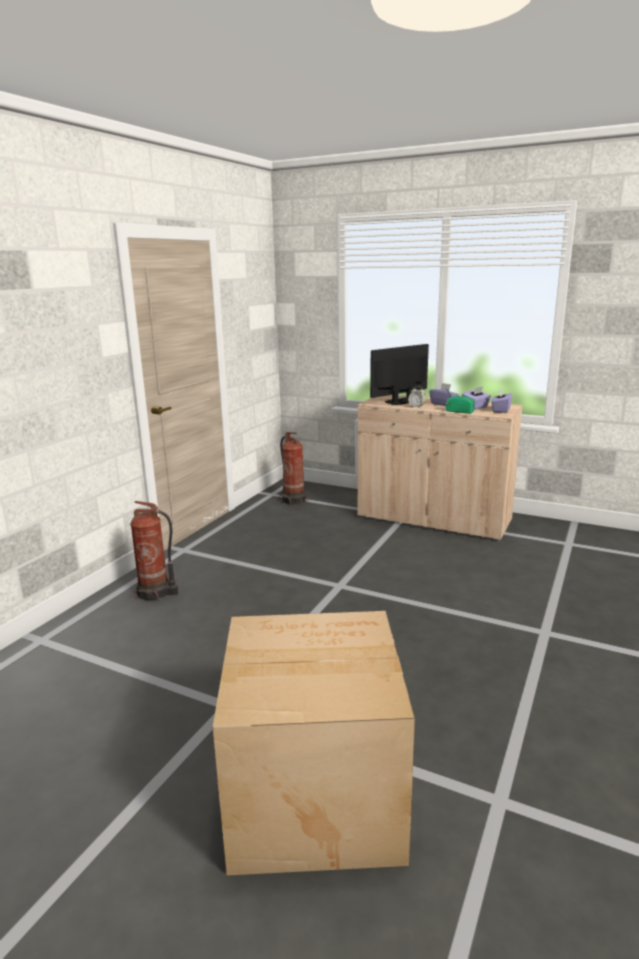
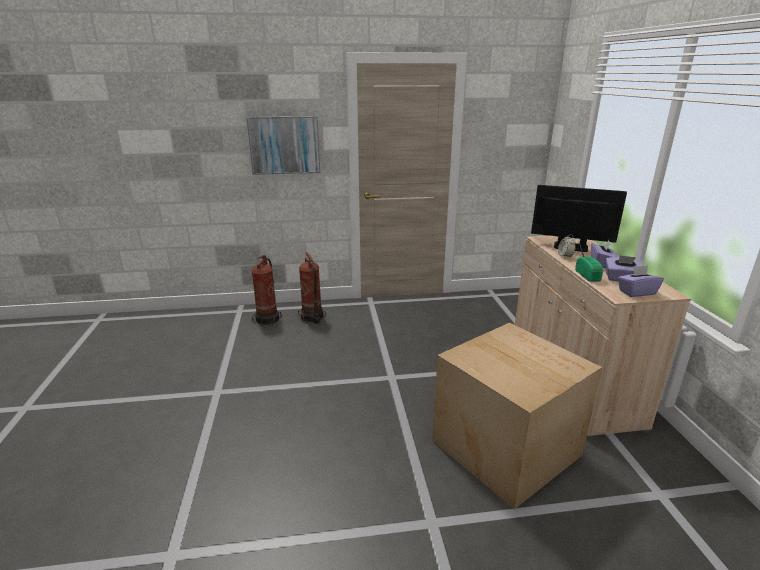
camera: 55 degrees right, 5 degrees up
(60, 356) = (284, 145): none -> picture
(293, 500) = (498, 306): fire extinguisher -> fire extinguisher (268, 319)
(312, 793) = (150, 457): cardboard box -> cardboard box (505, 446)

